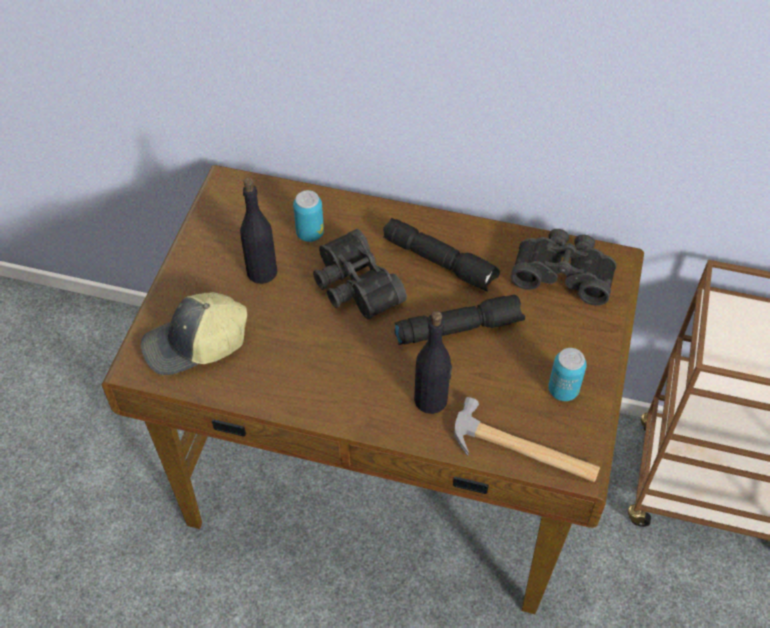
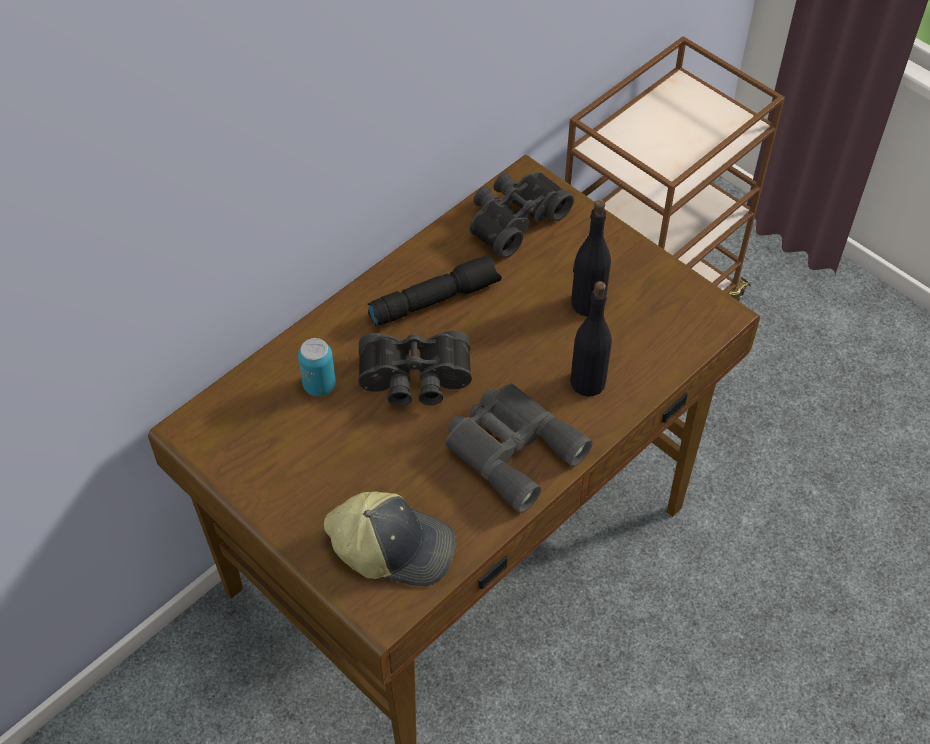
camera: 60 degrees left, 0 degrees up
(196, 345) = (393, 546): cap -> cap turned 90 degrees counterclockwise
(262, 271) = (339, 448): black bottle -> black bottle (587, 303)
(330, 376) = (510, 448): none -> grey binoculars
(459, 327) = (521, 322): black flashlight -> none
(524, 451) = (683, 343): hammer -> none
(563, 390) = (638, 284): can -> none

